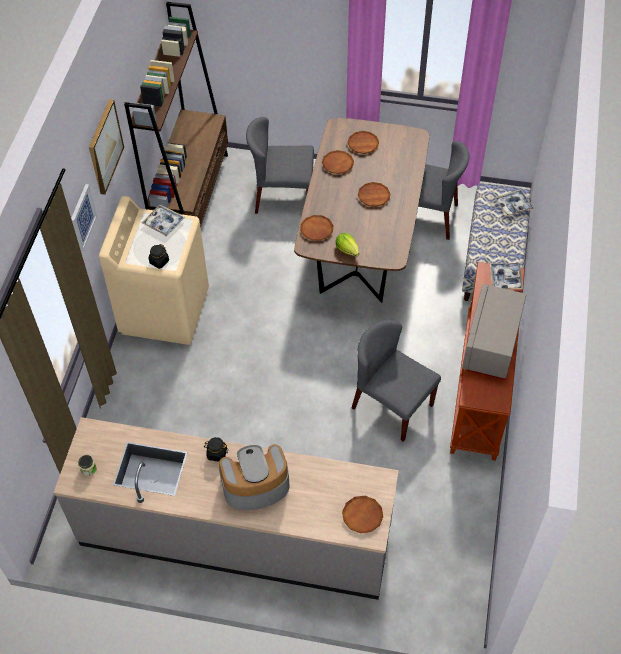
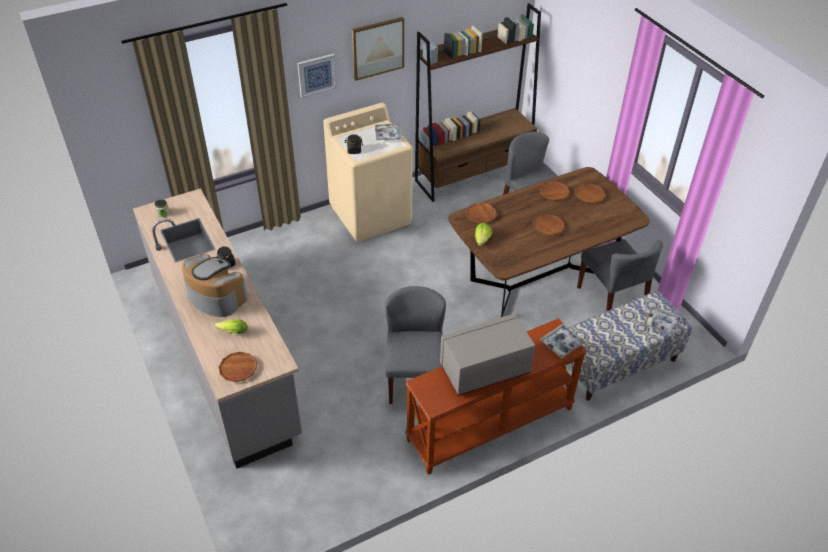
camera: 50 degrees right, 10 degrees down
(312, 496) = (232, 331): none -> lettuce

